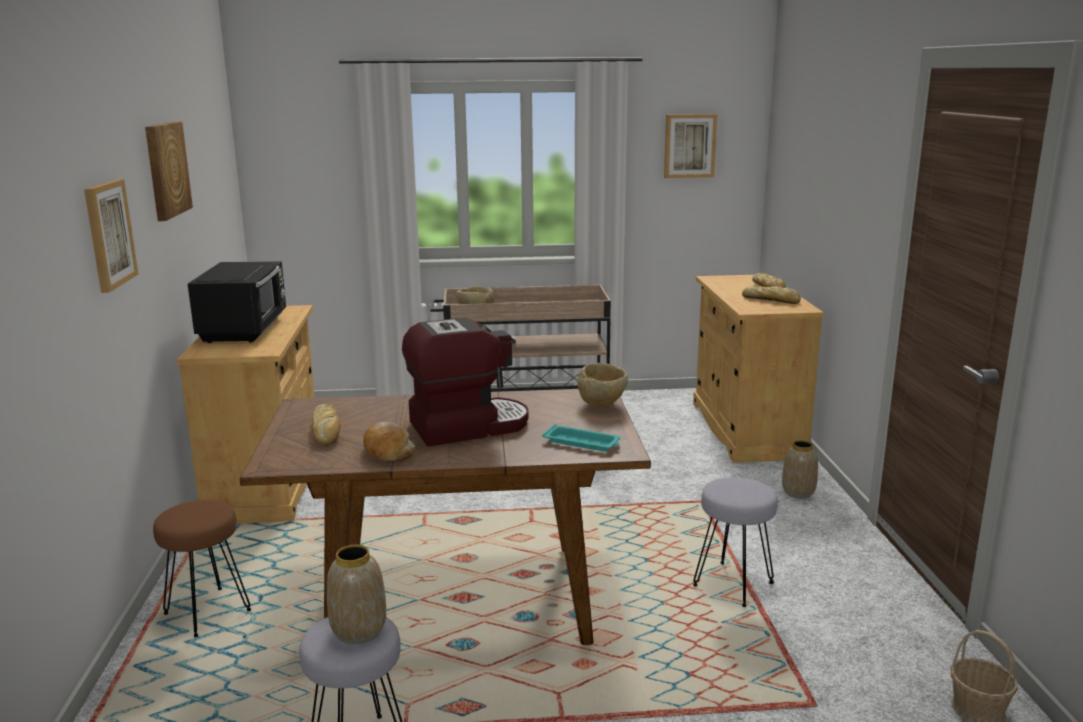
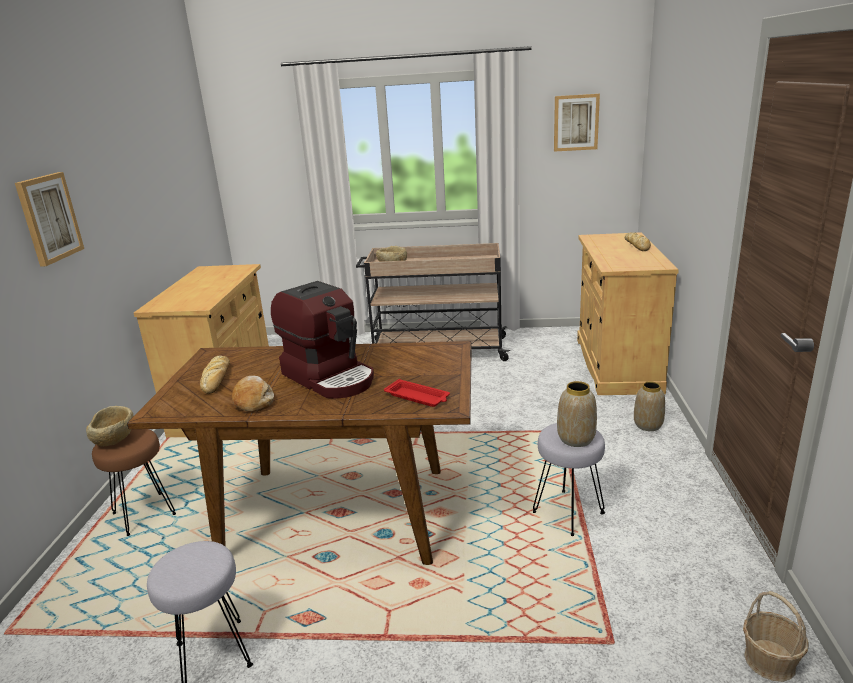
camera: 10 degrees right, 5 degrees up
(166, 169) = (122, 161): picture -> none
(245, 329) = (198, 286): black microwave -> none
(358, 631) = (197, 563): vase -> vase (575, 439)
(467, 426) = (330, 377): coffee machine -> coffee machine turned 60 degrees clockwise
(582, 443) = (418, 397): turquoise tray -> red tray
(603, 404) = (452, 358): beige bowl -> beige bowl (115, 442)
(771, 300) = (635, 257): bread -> none

